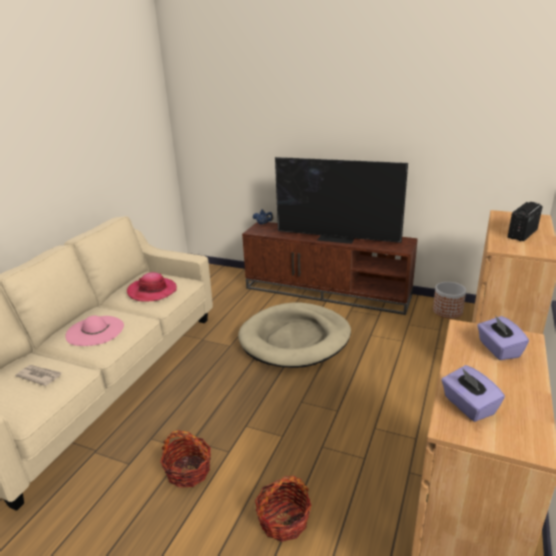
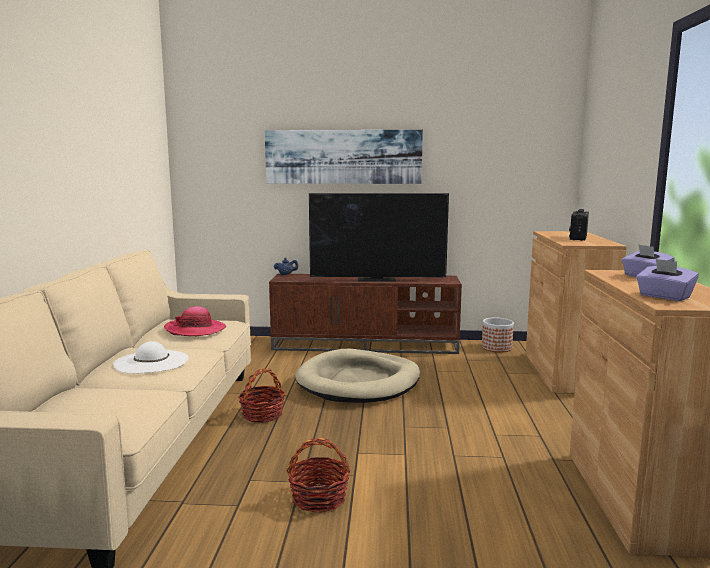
camera: 20 degrees left, 15 degrees down
(39, 376) = (111, 400): newspaper -> none
(95, 331) = (151, 362): pink hat -> white hat
(283, 520) = (459, 516): basket -> basket (262, 415)
(313, 118) = (343, 156): none -> picture

